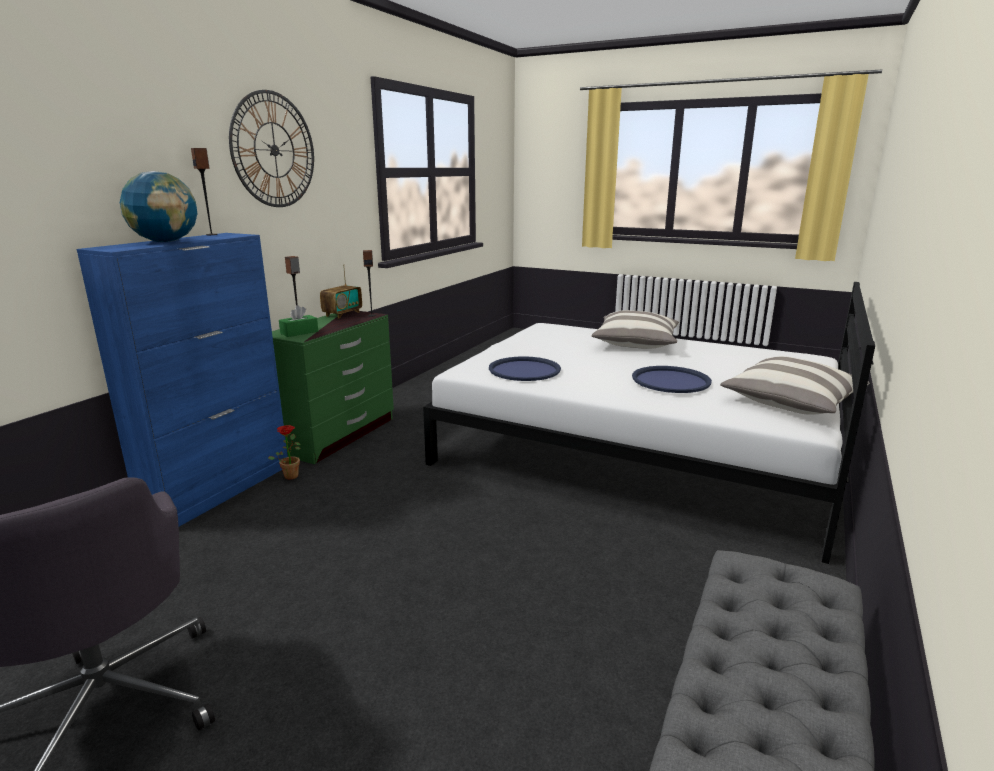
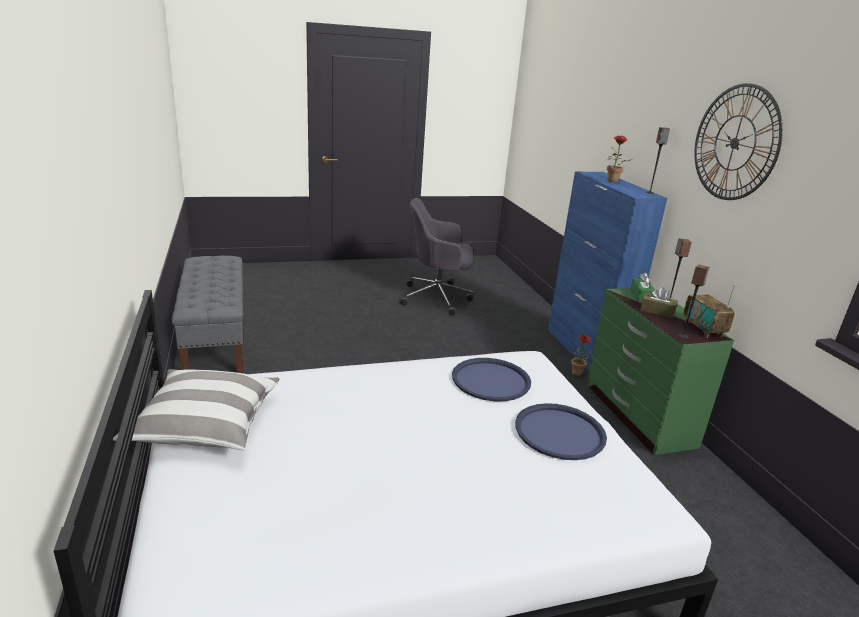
camera: 135 degrees right, 5 degrees up
(165, 242) = (612, 181): globe -> potted plant
(331, 325) = (657, 311): none -> brown tissue box
(636, 343) = (473, 511): pillow -> none
(670, 380) = (343, 411): blue tray -> blue tray (560, 432)

